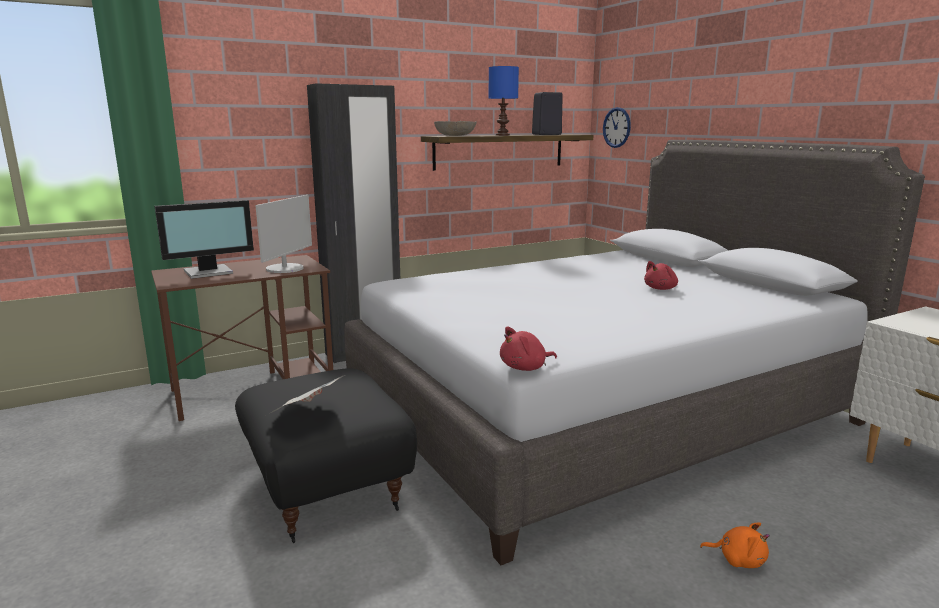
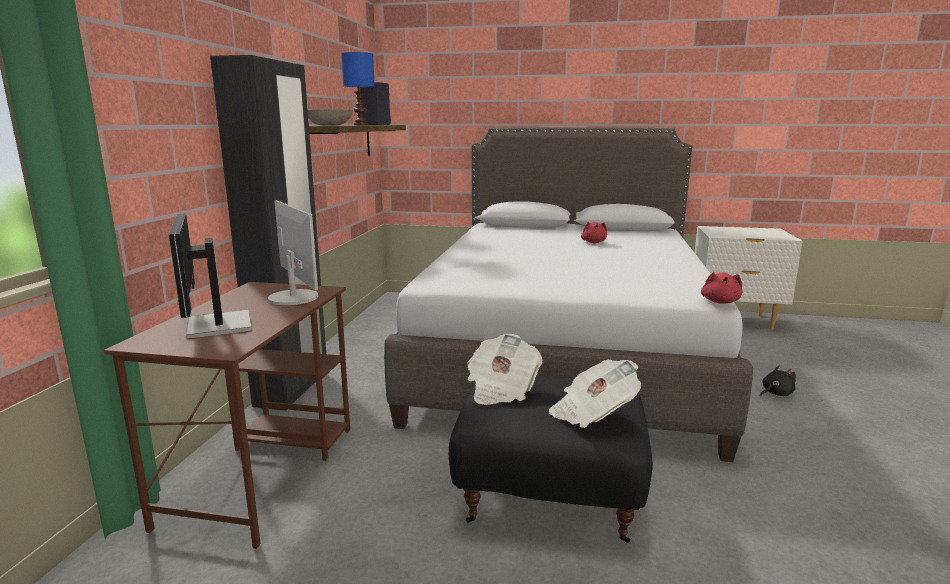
camera: 50 degrees left, 0 degrees up
(209, 272) = (215, 326): monitor -> monitor turned 150 degrees clockwise
(315, 376) = (501, 389): none -> newspaper
(616, 127) = (415, 118): wall clock -> none
(738, 559) = (775, 393): orange plush toy -> black plush toy

